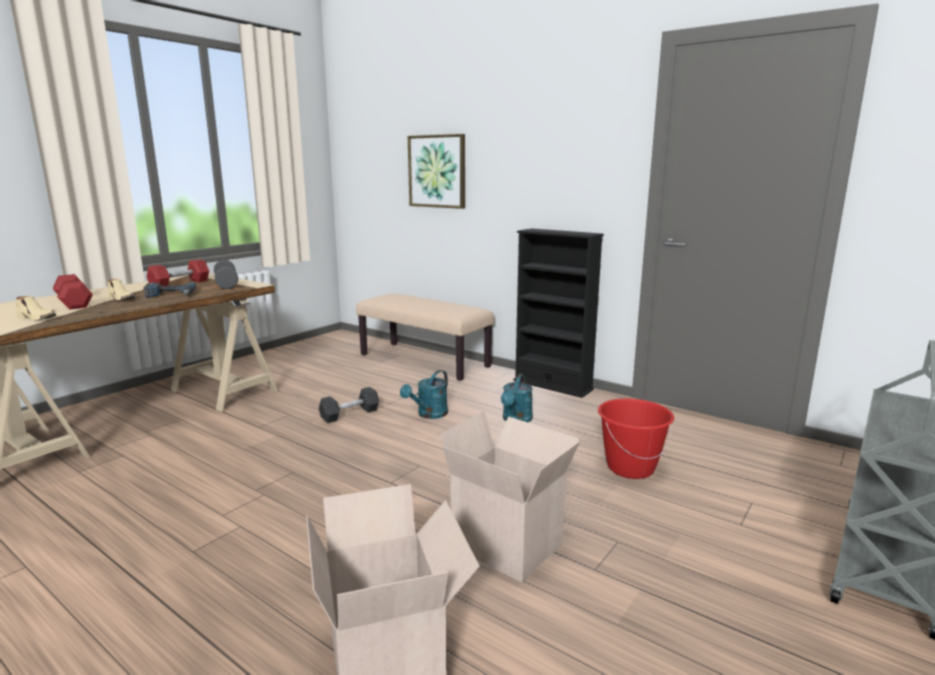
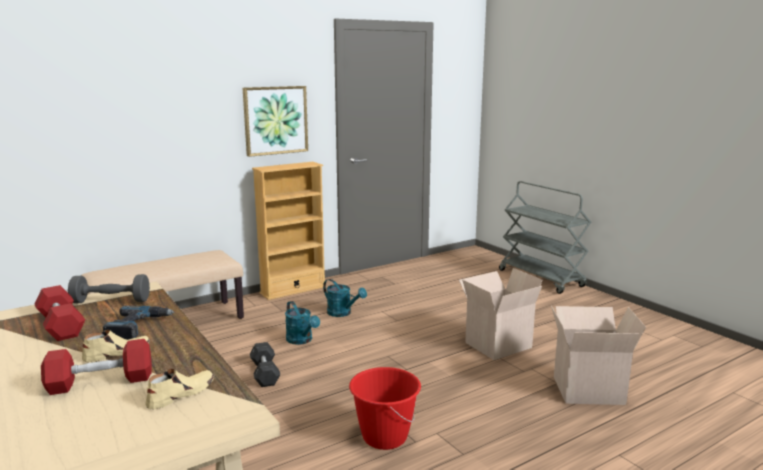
camera: 70 degrees left, 0 degrees up
(437, 171) = (132, 126): picture -> picture (275, 120)
(552, 385) = (293, 290): black bookcase -> beige bookcase
(630, 468) = (434, 298): red bucket -> red bucket (384, 437)

